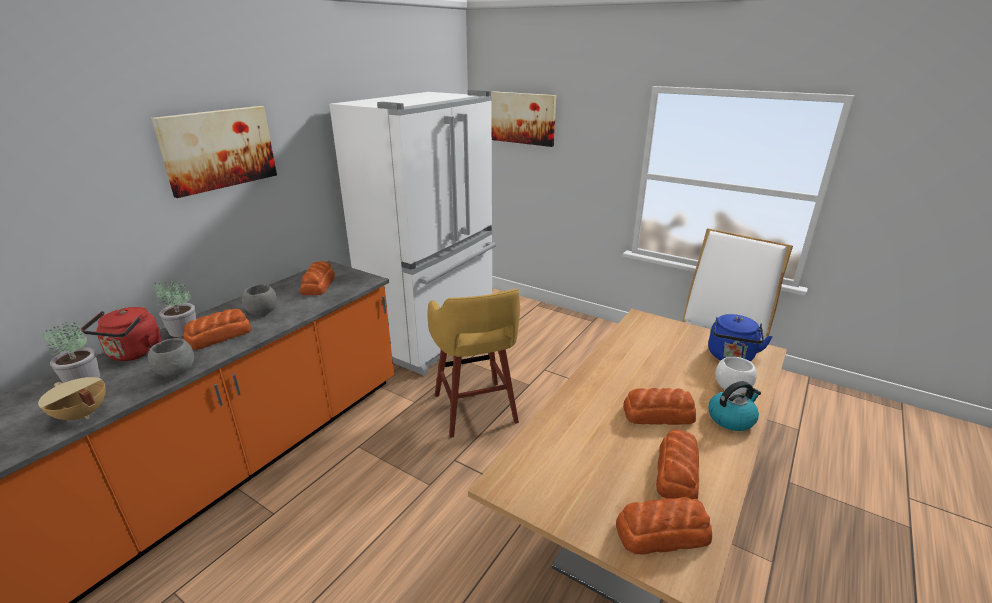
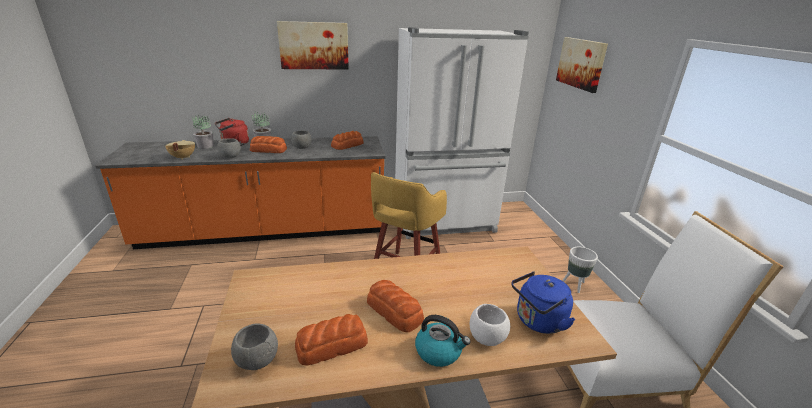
camera: 45 degrees right, 0 degrees up
(605, 336) = (575, 285): none -> white planter
(661, 532) = (257, 360): bread -> grey bowl

